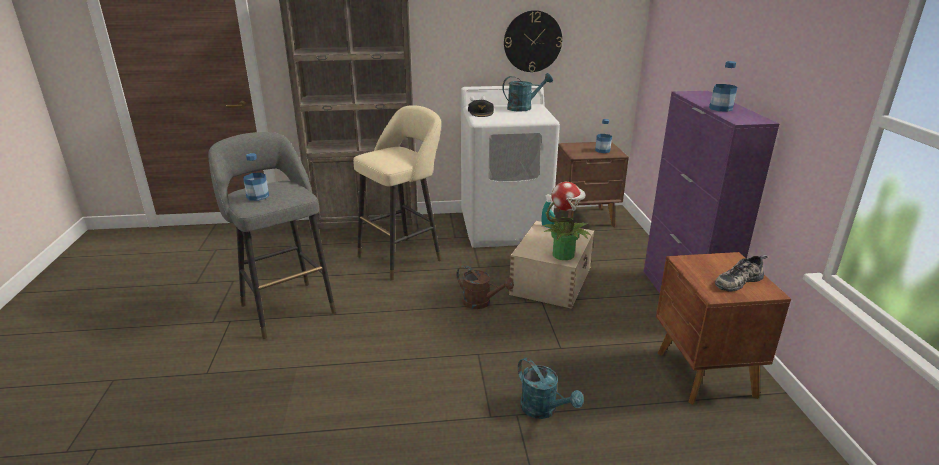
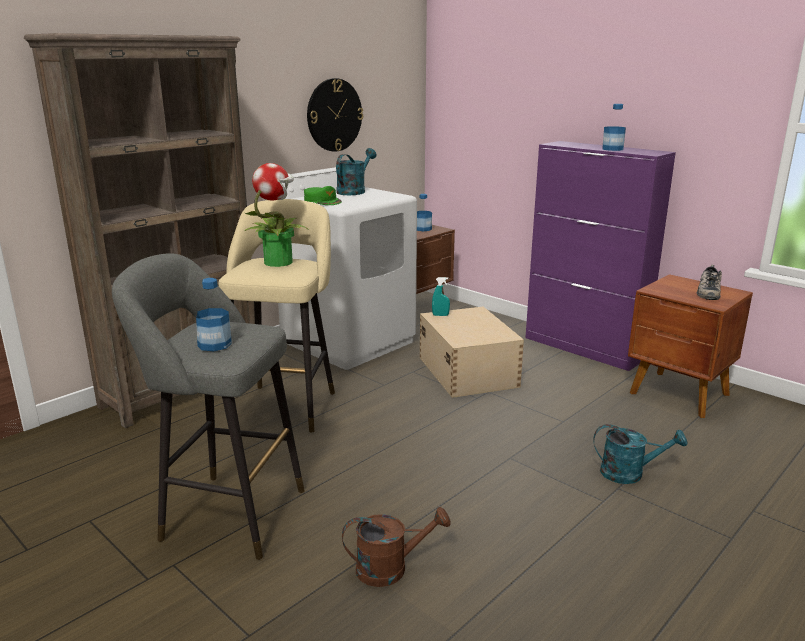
camera: 40 degrees left, 5 degrees down
(481, 112) = (322, 201): black cap -> green cap
(481, 303) = (440, 414): brown watering can -> brown watering can (390, 568)
(564, 254) = (496, 332): potted plant -> potted plant (278, 262)

